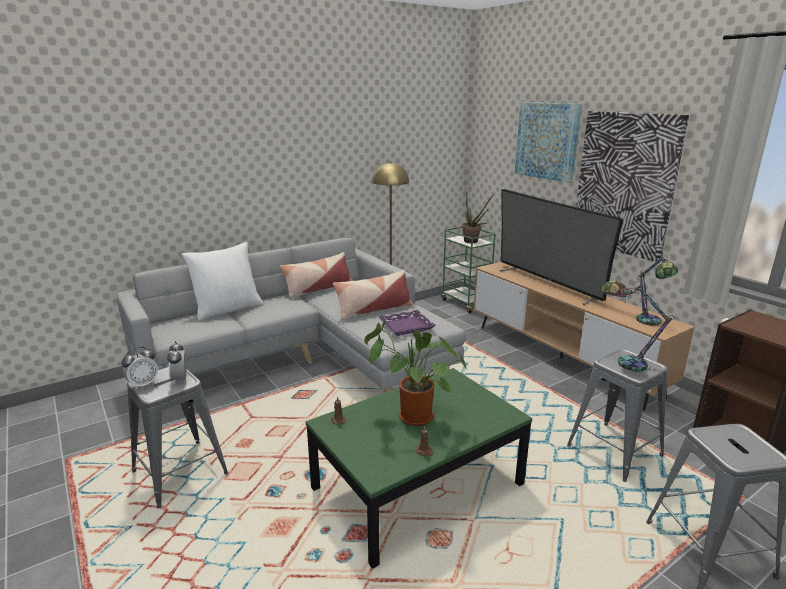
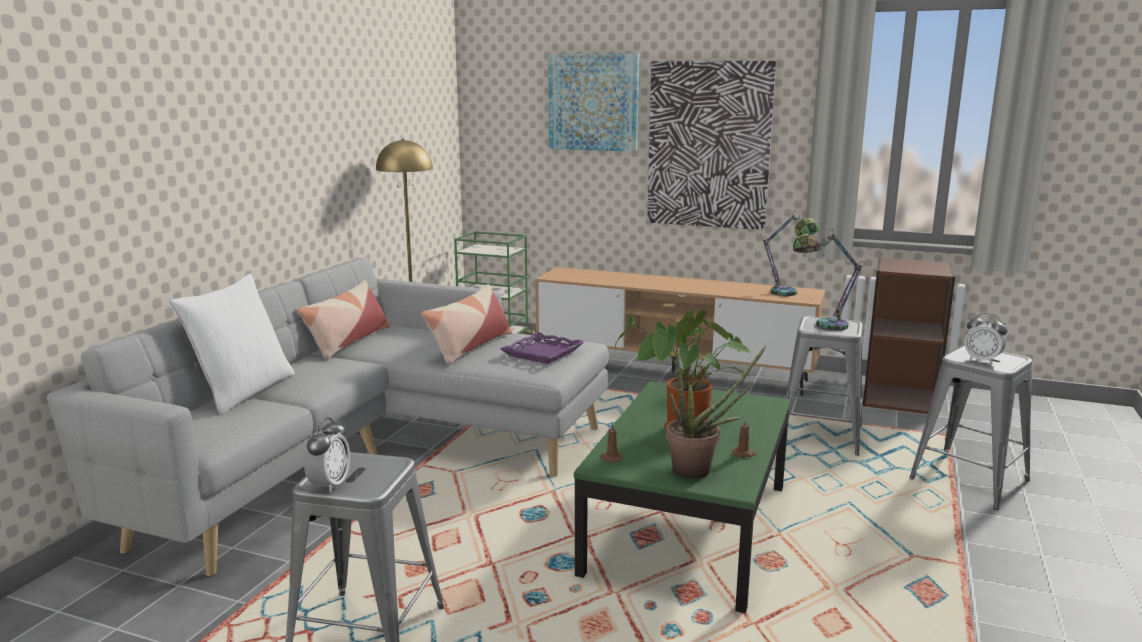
camera: 35 degrees left, 5 degrees down
(180, 379) = (376, 463): alarm clock -> alarm clock (982, 360)
(473, 242) = (500, 250): potted plant -> potted plant (700, 471)
(547, 284) = (641, 280): television -> none

